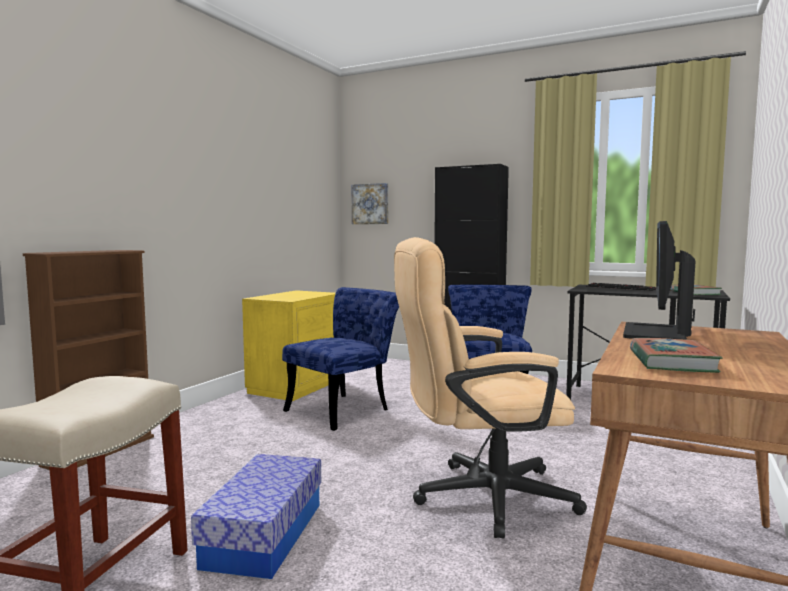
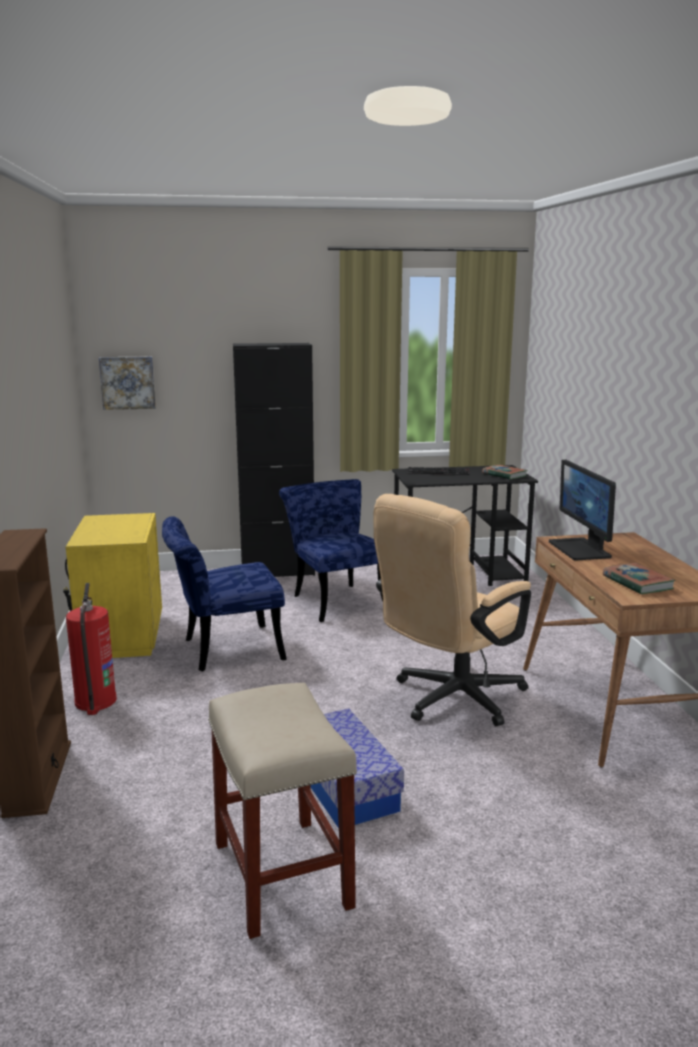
camera: 35 degrees left, 10 degrees up
(211, 418) = (95, 702): none -> fire extinguisher
(345, 409) = (224, 650): blue chair -> blue chair turned 120 degrees counterclockwise

